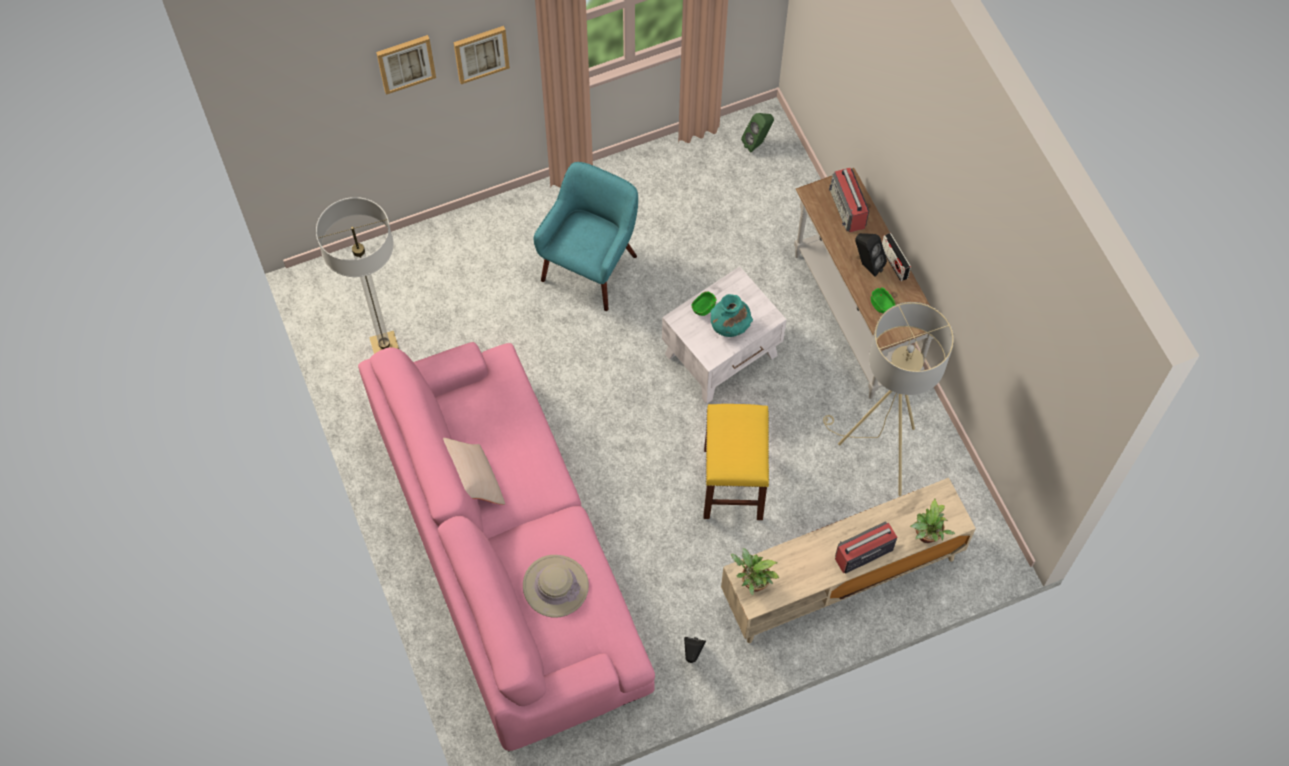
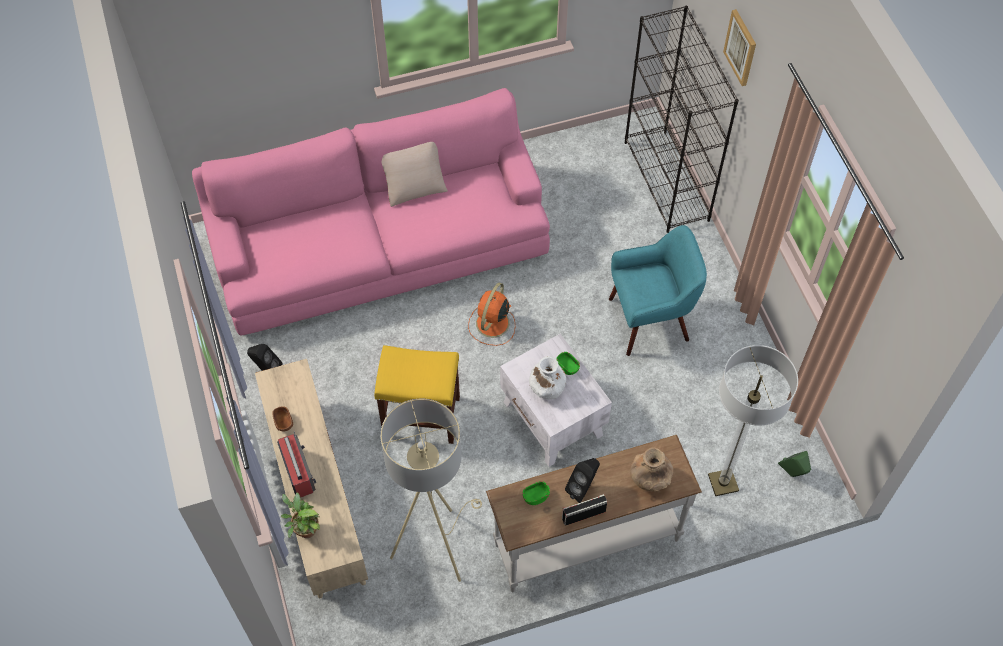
camera: 95 degrees right, 5 degrees down
(385, 346) = (578, 168): floor lamp -> floor lamp (723, 483)
(401, 254) = (667, 181): none -> black bookcase
(481, 53) = (766, 114): picture -> none
(555, 586) = (312, 237): beige hat -> none
(591, 267) = (650, 320): turquoise armchair -> turquoise armchair turned 45 degrees counterclockwise
(609, 422) = (492, 324): none -> orange fan
(729, 326) = (546, 387): turquoise vase -> white vase
(752, 583) = (287, 379): potted plant -> none
(807, 578) = (283, 422): none -> brown bowl
(847, 209) = (649, 479): radio -> brown vase

